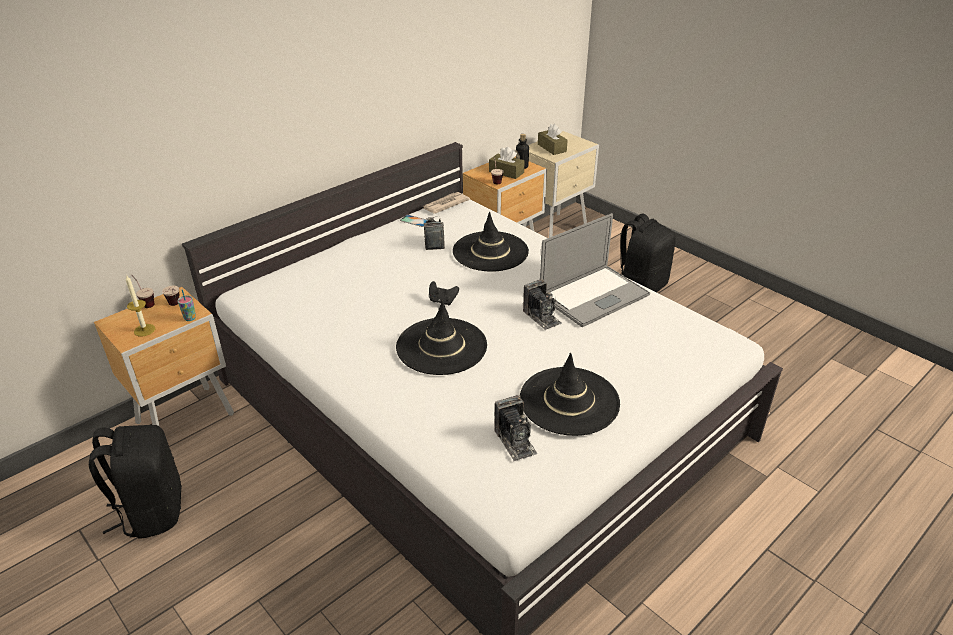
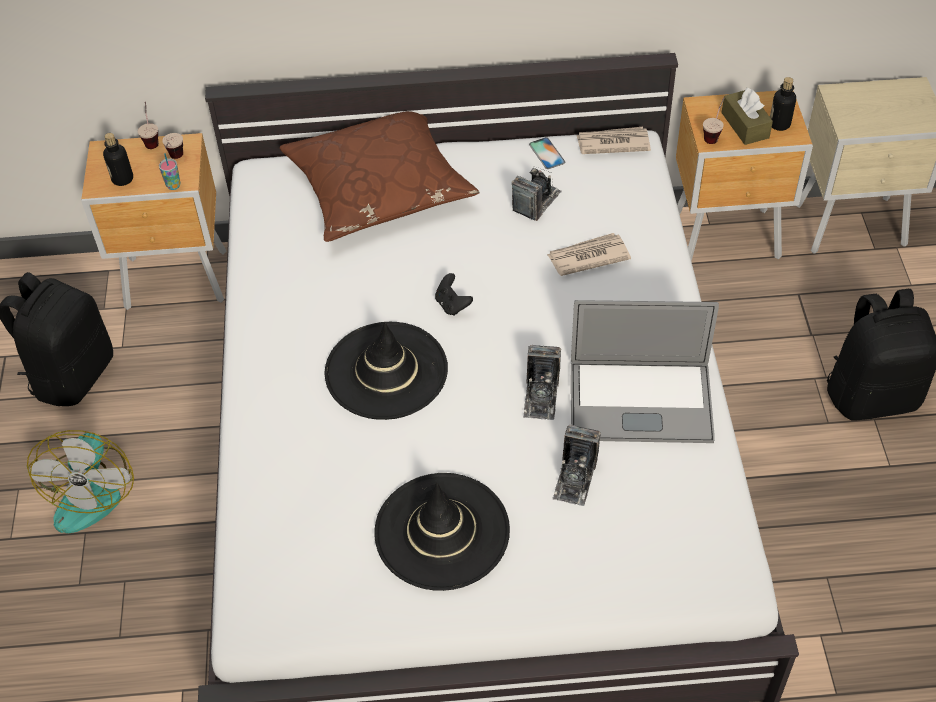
camera: 40 degrees right, 15 degrees up
(144, 330) = (122, 179): candle -> bottle
(237, 571) = (91, 490): none -> fan
(332, 270) = (379, 186): none -> brown pillow
(490, 252) = (587, 257): black hat -> newspaper
(515, 441) = (334, 543): camera -> camera (575, 478)
(552, 148) = (866, 106): brown tissue box -> none

